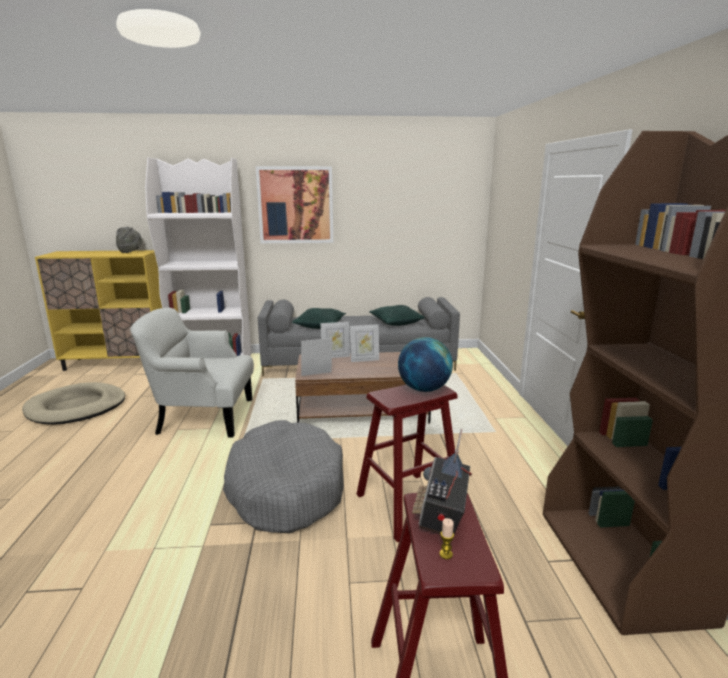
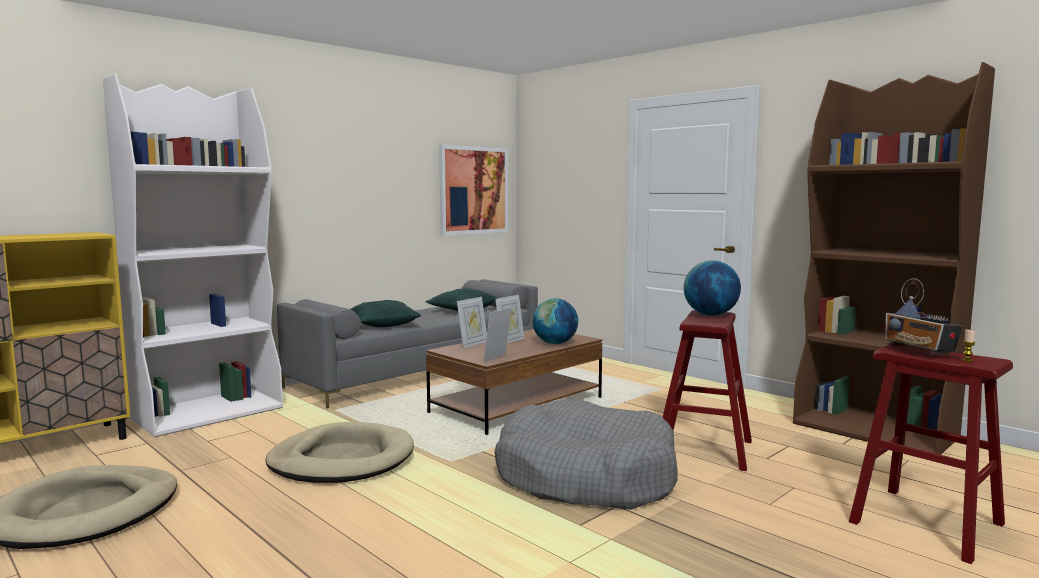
camera: 40 degrees left, 10 degrees down
(130, 251) = (54, 234): grey hat -> none
(203, 416) = (342, 460): white armchair -> beige dog bed
(295, 205) = (316, 163): picture -> picture (473, 190)
(387, 371) = (555, 343): none -> globe

